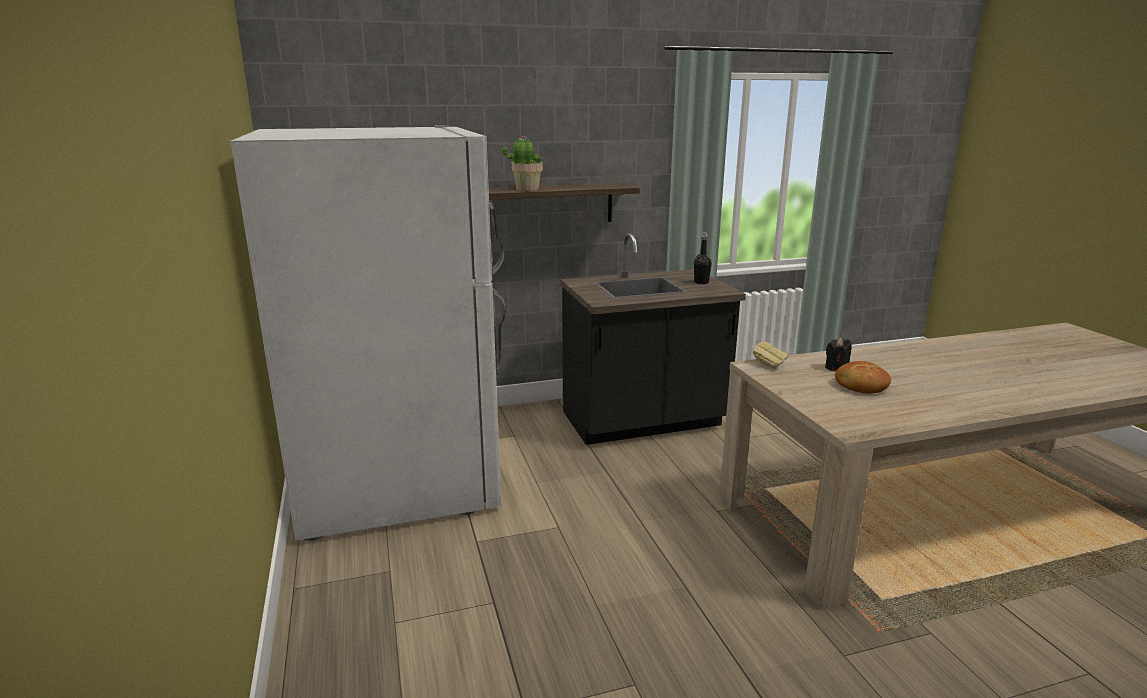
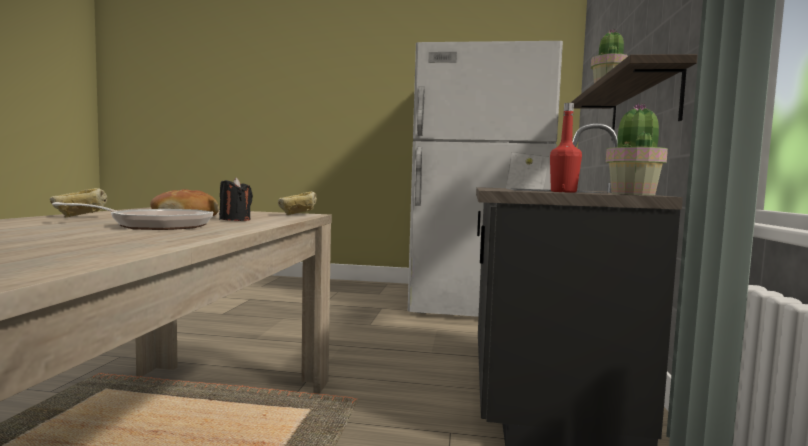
camera: 115 degrees right, 15 degrees down
(689, 273) = (633, 194): none -> potted plant
(701, 282) = (563, 192): black bottle -> red bottle
(903, 370) = (154, 225): none -> frying pan
(941, 405) = (80, 217): none -> bread

